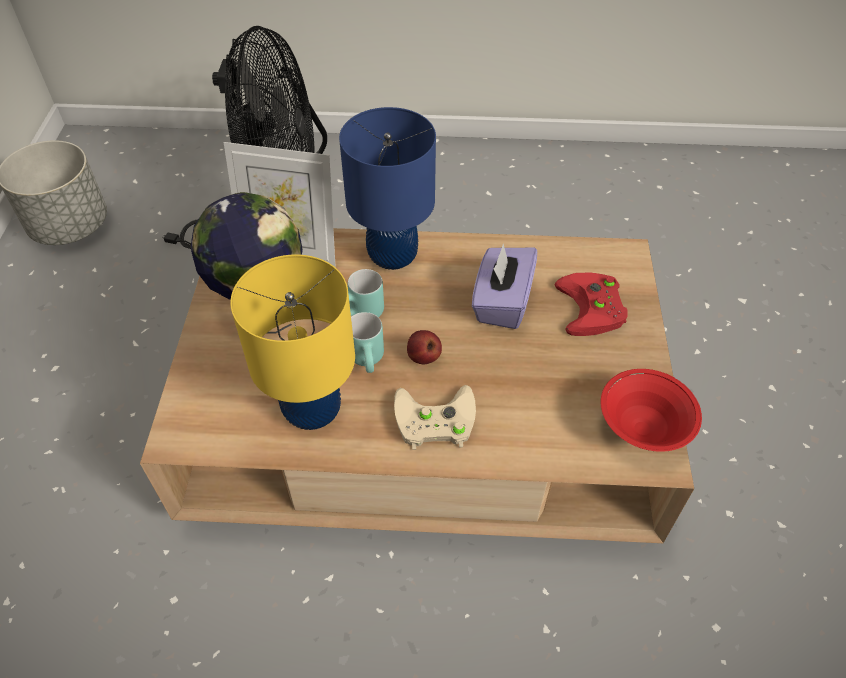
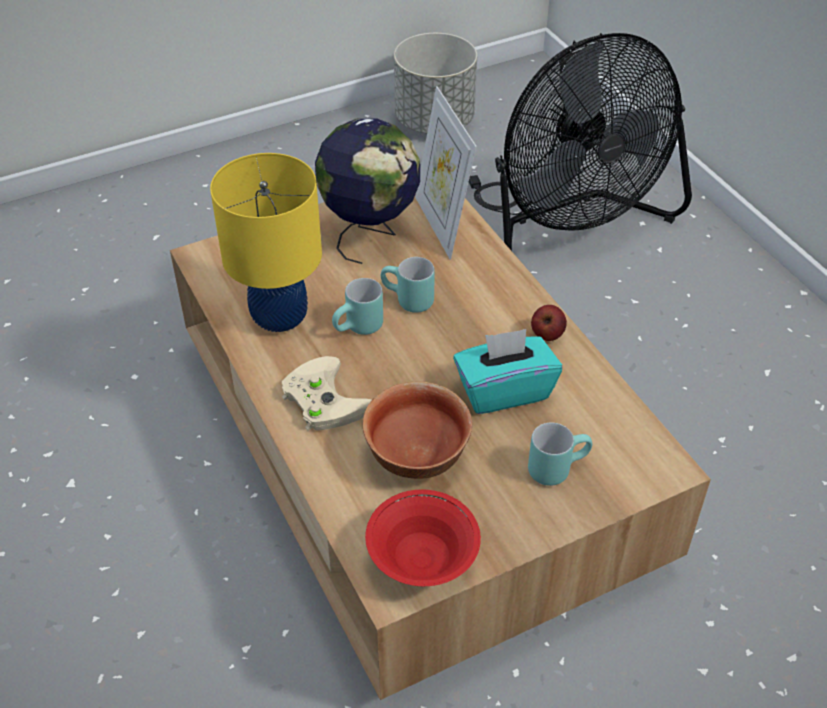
camera: 60 degrees right, 5 degrees down
(392, 256) = (498, 289): blue table lamp -> none
(423, 357) = (390, 363): apple -> apple (547, 335)
(501, 302) = (504, 390): purple tissue box -> turquoise tissue box
(536, 384) = (419, 456): none -> bowl
(594, 309) = (556, 467): red game controller -> turquoise mug

